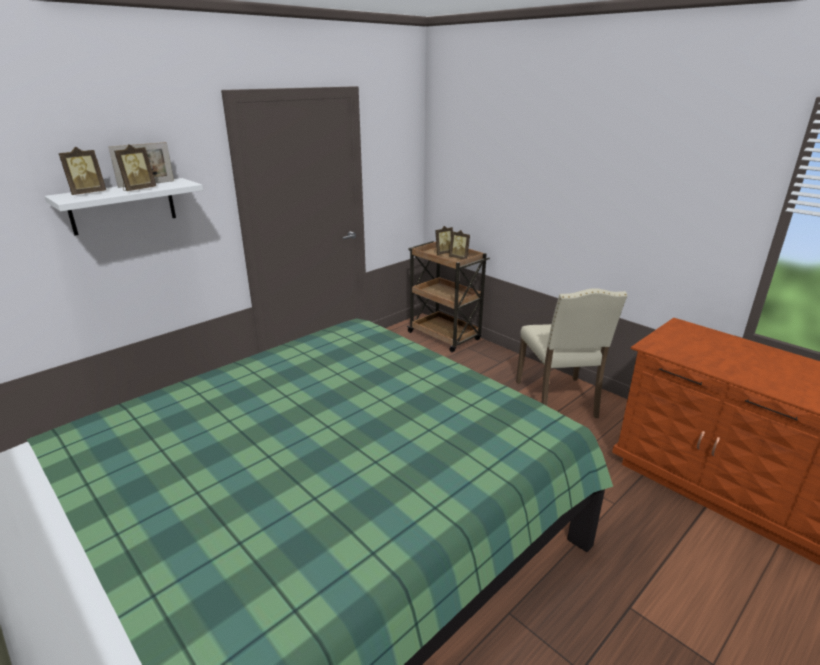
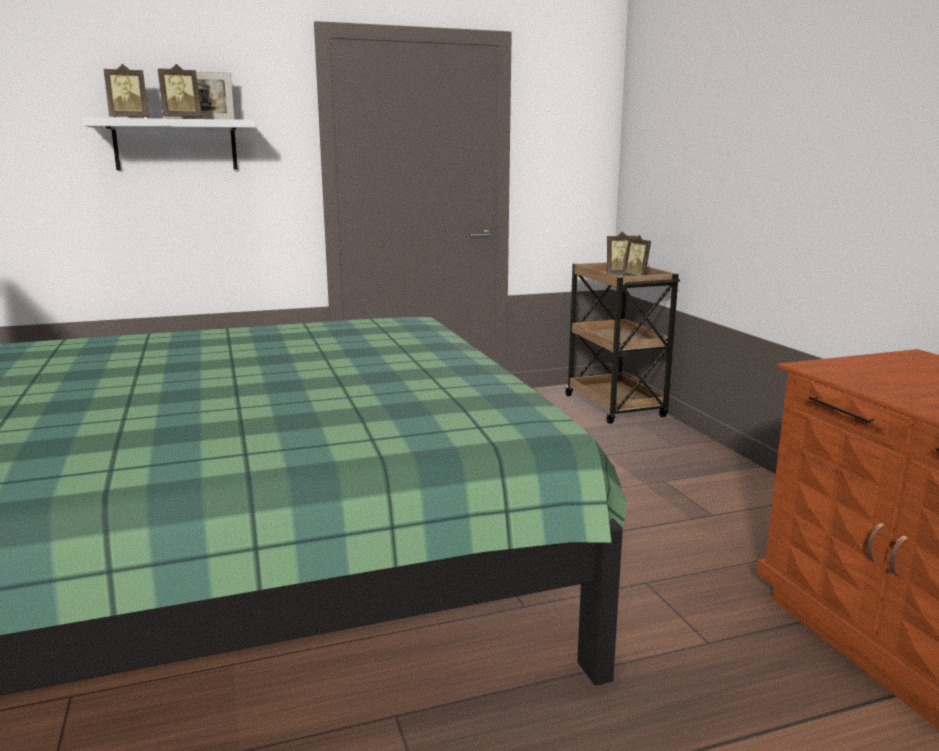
camera: 25 degrees right, 10 degrees down
(558, 400) = (731, 502): beige chair -> none

